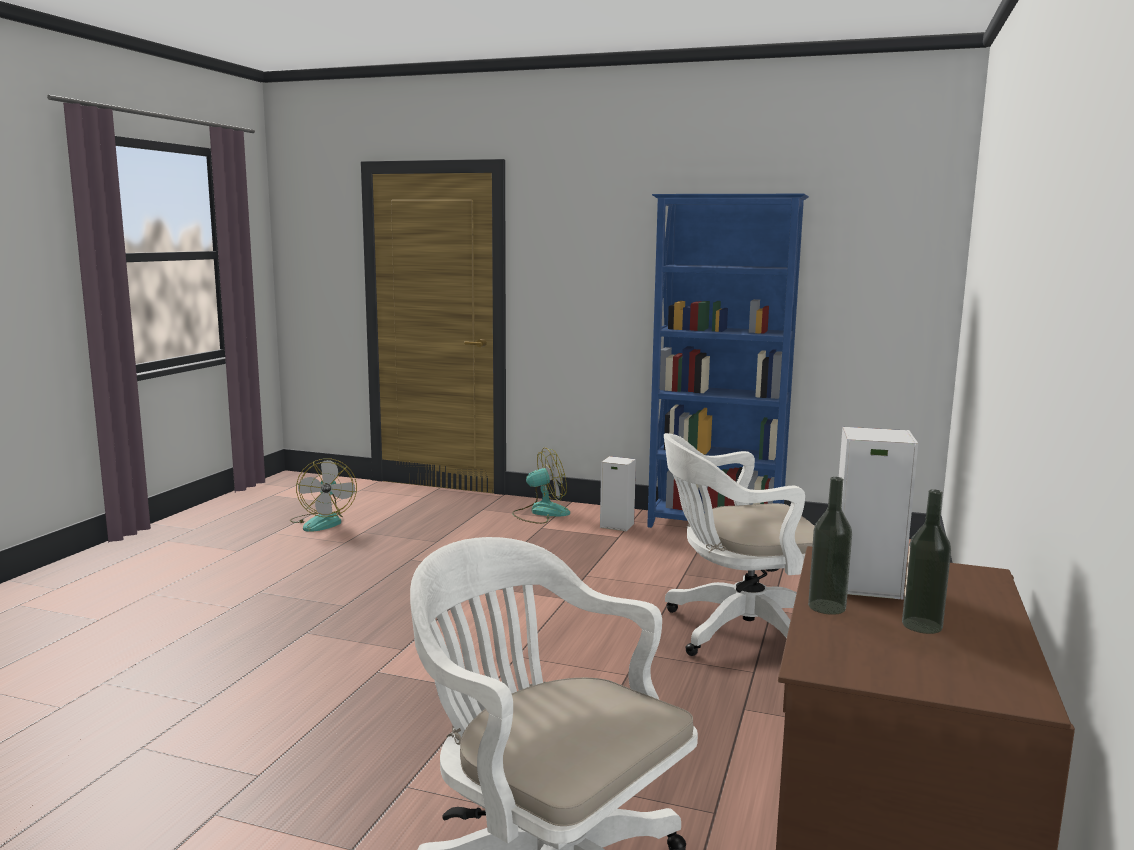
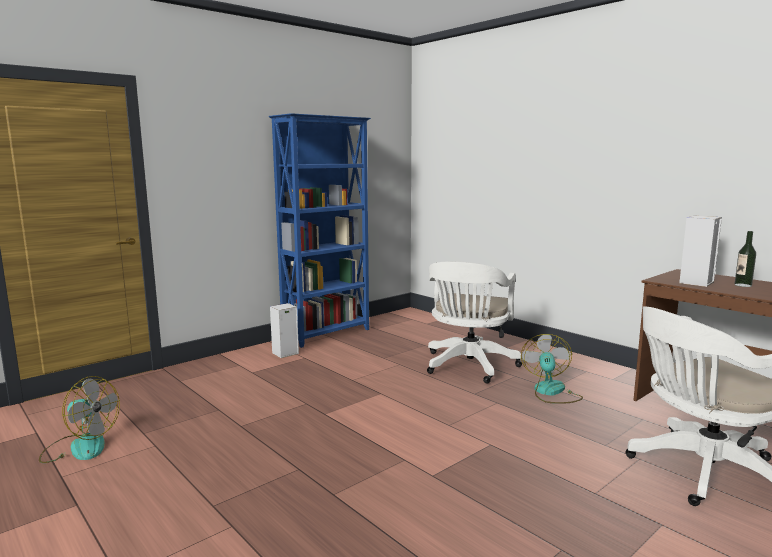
camera: 60 degrees left, 0 degrees up
(540, 513) = (223, 366): fan -> fan (551, 392)
(827, 607) = (724, 290): bottle -> none

